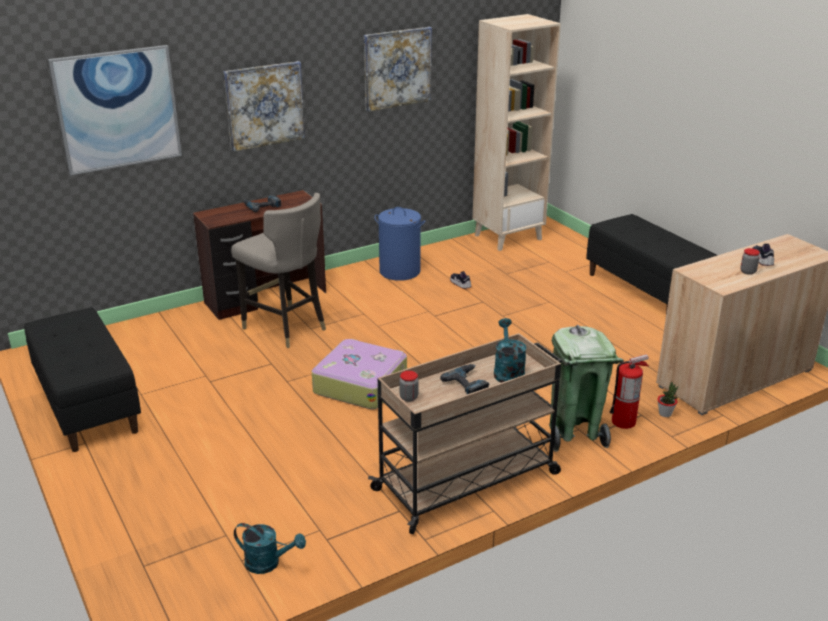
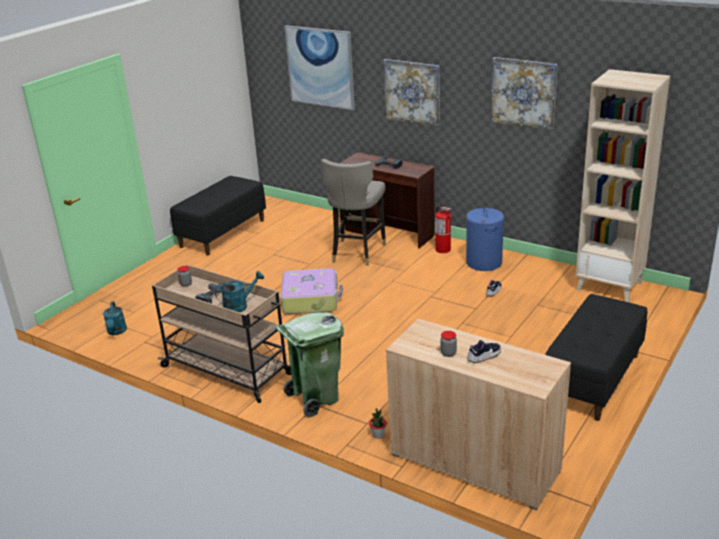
camera: 65 degrees right, 0 degrees up
(624, 421) = (350, 417): fire extinguisher -> fire extinguisher (443, 250)

